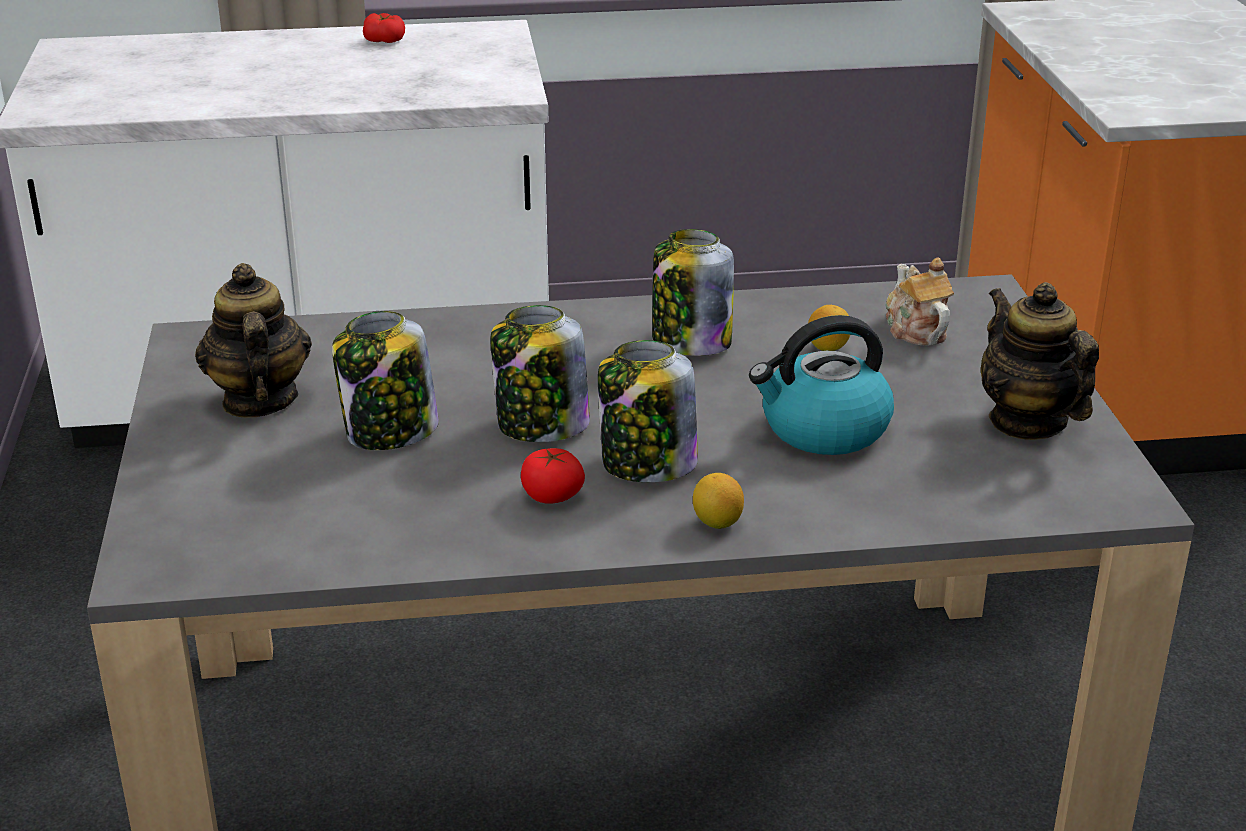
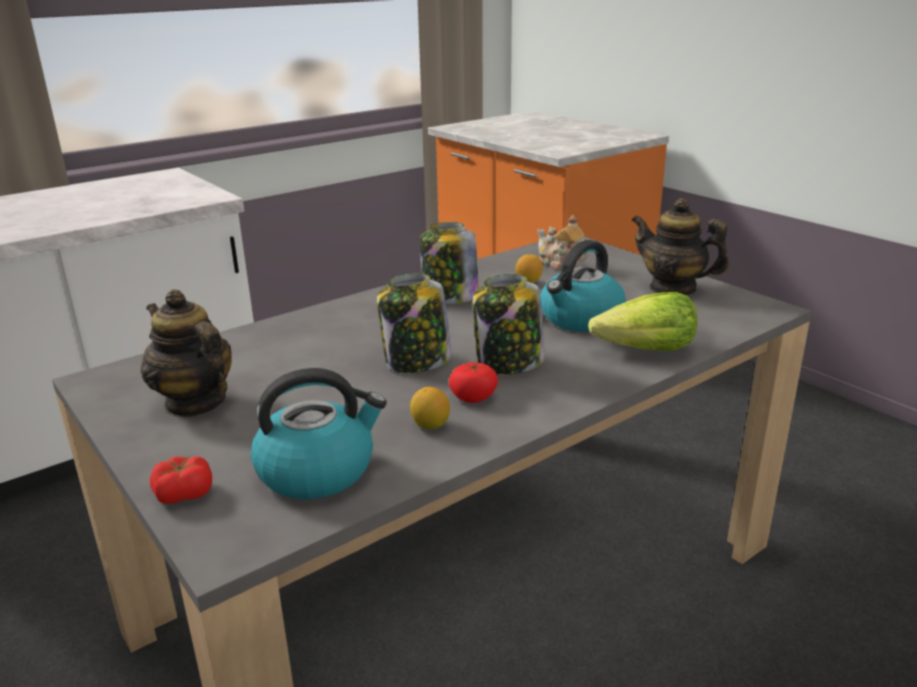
camera: 30 degrees left, 5 degrees down
(300, 523) = (318, 470): none -> kettle
(384, 40) = (93, 188): tomato -> tomato (184, 493)
(390, 432) = (318, 394): jar -> none
(717, 522) = (591, 381): lemon -> lemon (430, 425)
(847, 505) = (646, 351): none -> lettuce

